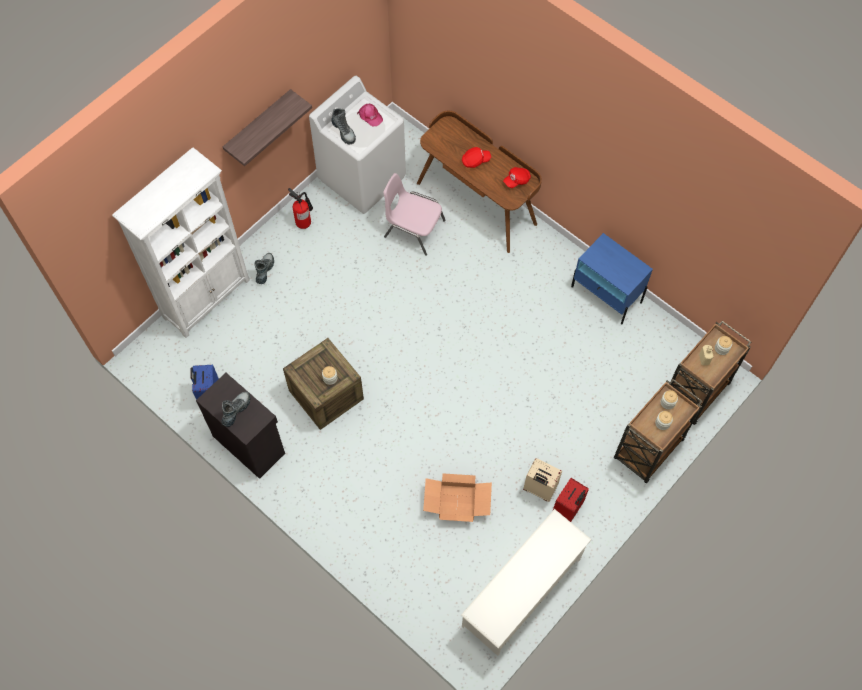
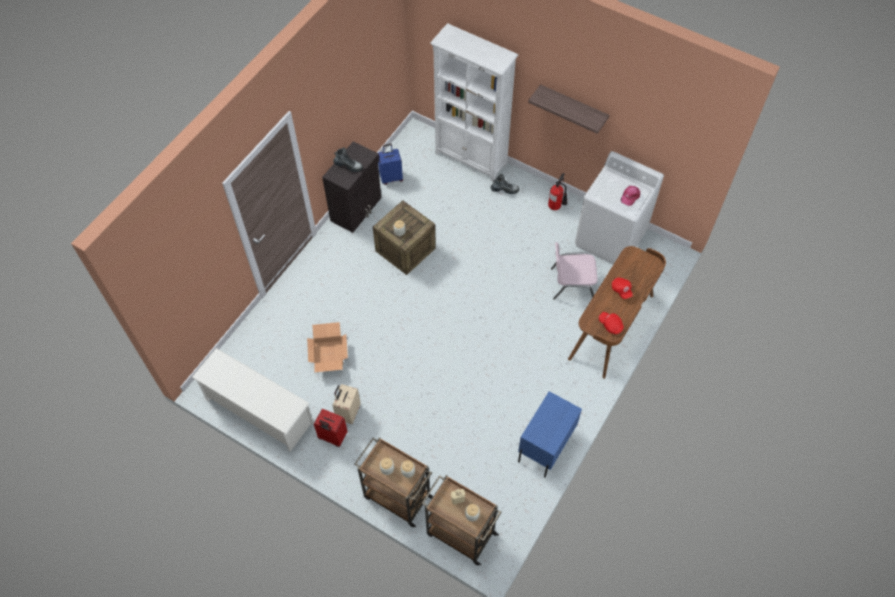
camera: 80 degrees right, 5 degrees down
(344, 131) = (608, 181): boot -> none
(413, 228) = (571, 283): pink chair -> pink chair turned 105 degrees counterclockwise

